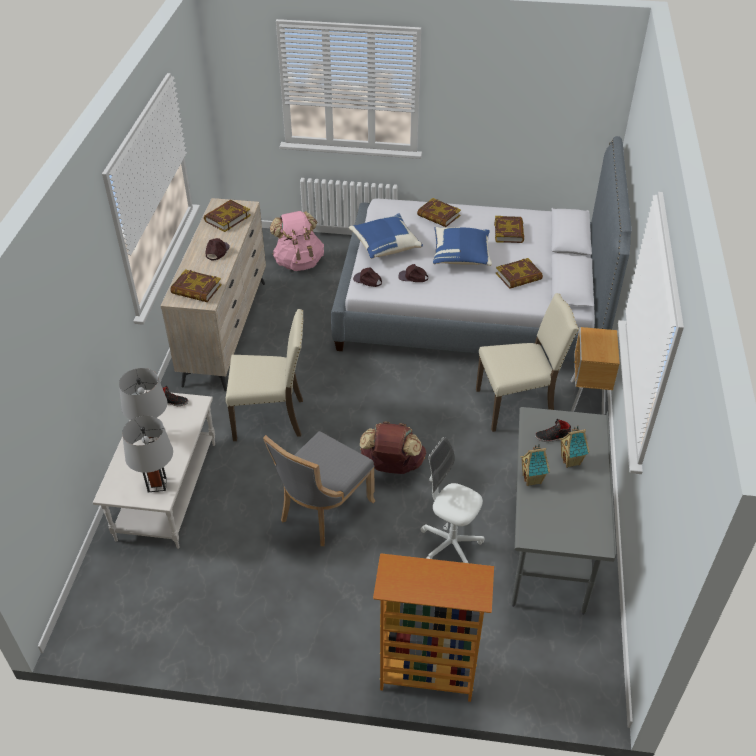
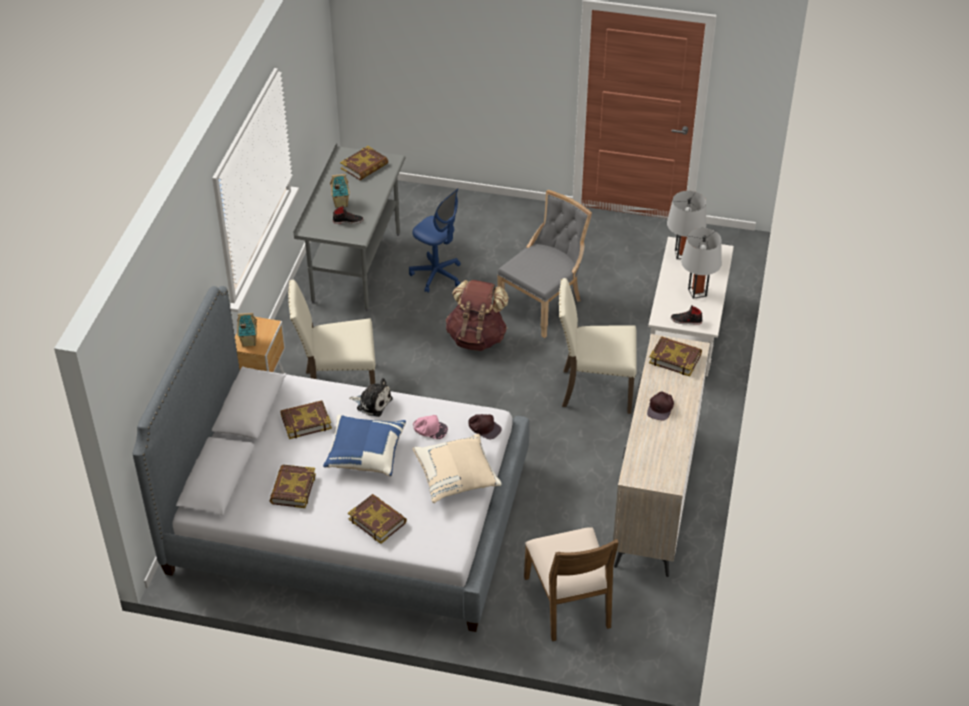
camera: 175 degrees left, 0 degrees up
(227, 218) = (656, 457): book -> book (364, 166)
(299, 262) = (569, 602): pink backpack -> brown chair
(385, 246) = (457, 477): blue pillow -> beige pillow
(413, 277) = (430, 429): brown cap -> pink cap
(427, 676) = (472, 202): bookcase -> none
(450, 544) = (437, 275): white office chair -> blue office chair
(467, 294) = (372, 403): none -> plush toy
(532, 479) = (376, 193): toy house -> toy house (248, 341)

